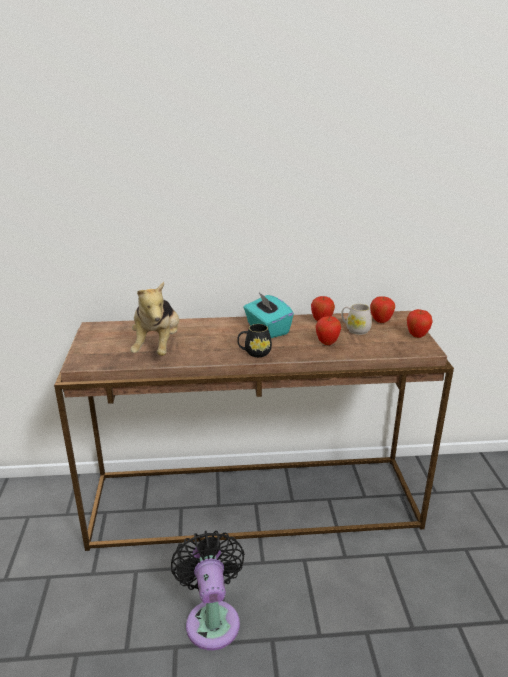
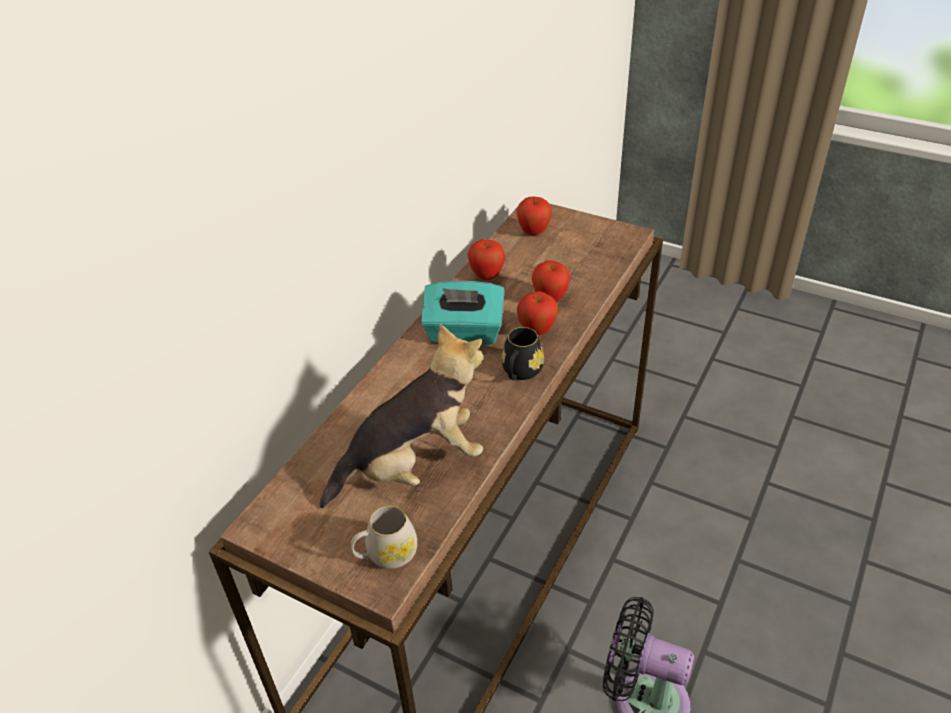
camera: 55 degrees left, 15 degrees up
(158, 347) = (414, 465): plush toy -> plush toy turned 60 degrees counterclockwise
(355, 329) = (535, 261): white mug -> white mug (386, 555)
(417, 336) = (593, 225): apple -> apple (537, 331)

